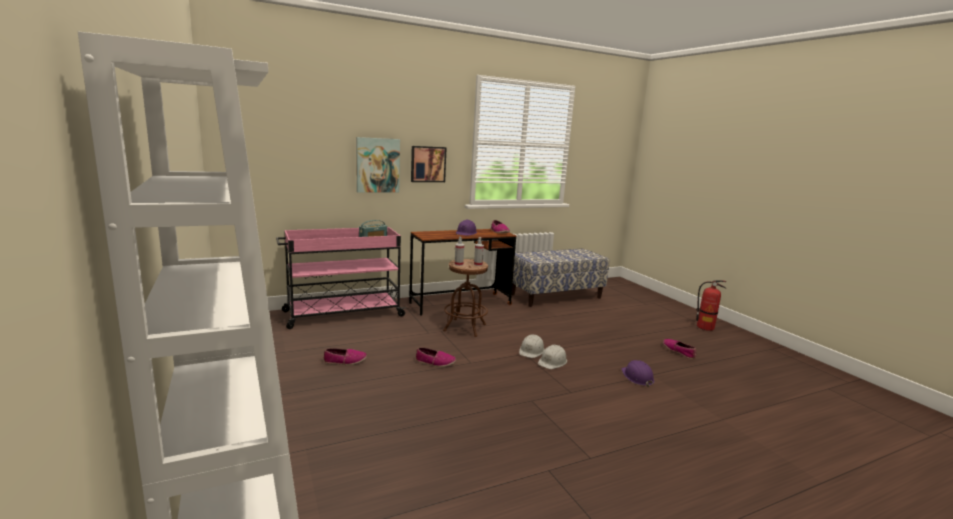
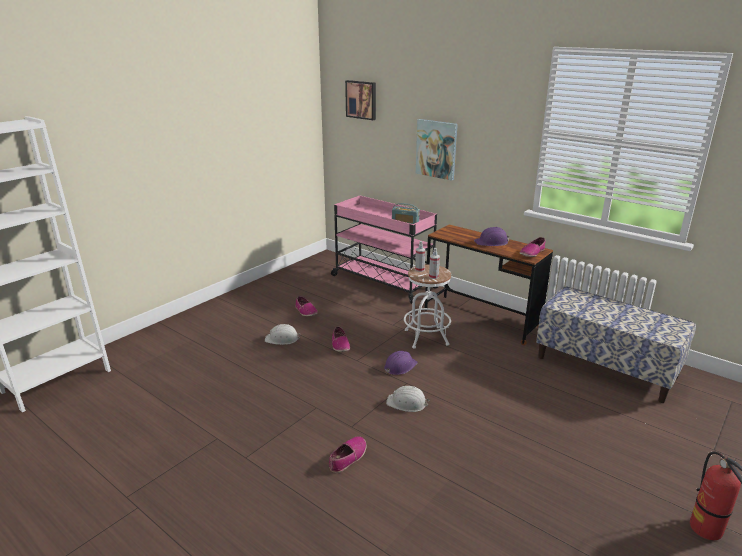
camera: 65 degrees right, 10 degrees up
(428, 164) = (485, 154): picture -> picture (361, 99)
(465, 327) = (426, 337): brown stool -> white stool
(531, 351) = (418, 385): white hard hat -> white hard hat (282, 339)
(637, 377) = (430, 468): purple hard hat -> purple hard hat (399, 366)
(679, 351) = (555, 501): shoe -> shoe (348, 458)

